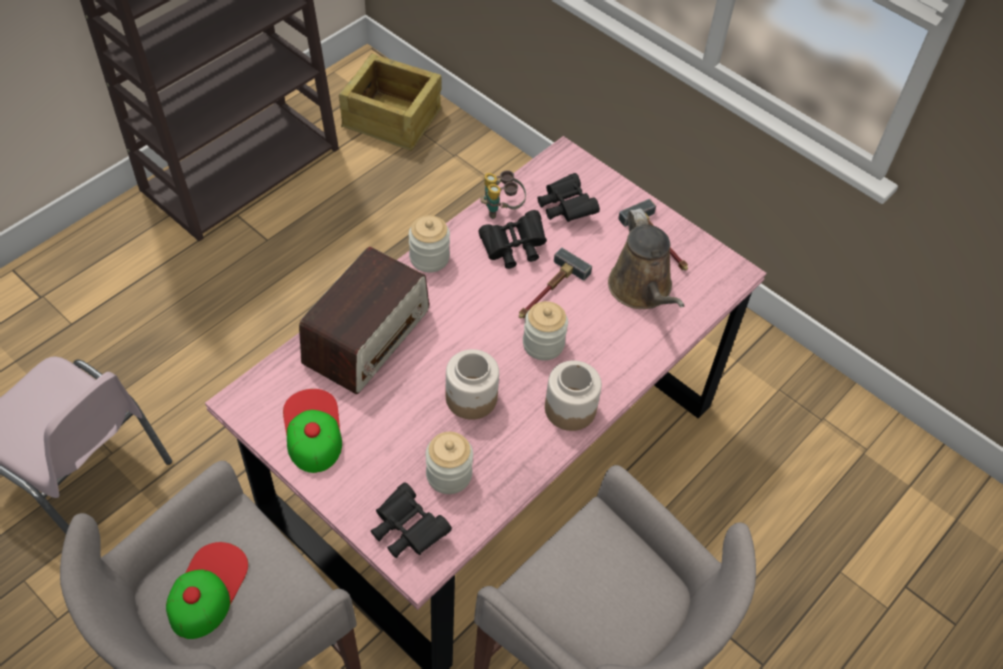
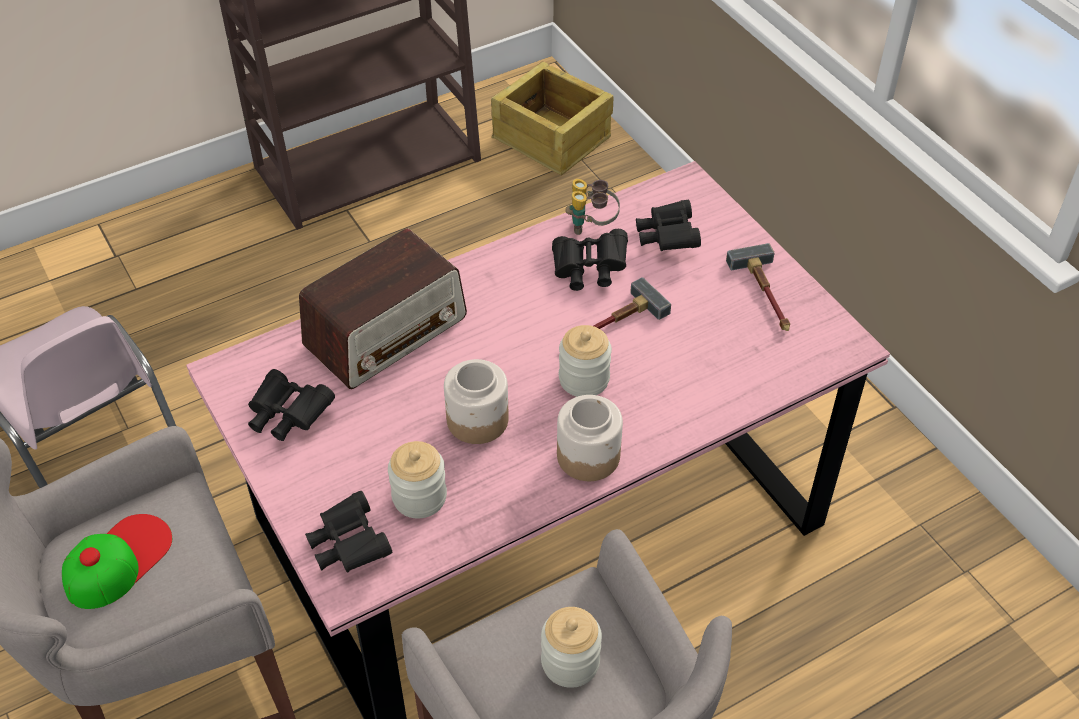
camera: 20 degrees right, 5 degrees down
(312, 430) = (287, 416): cap -> black binoculars
(429, 258) = (488, 263): jar -> jar (570, 662)
(642, 290) = (725, 343): brown watering can -> none

